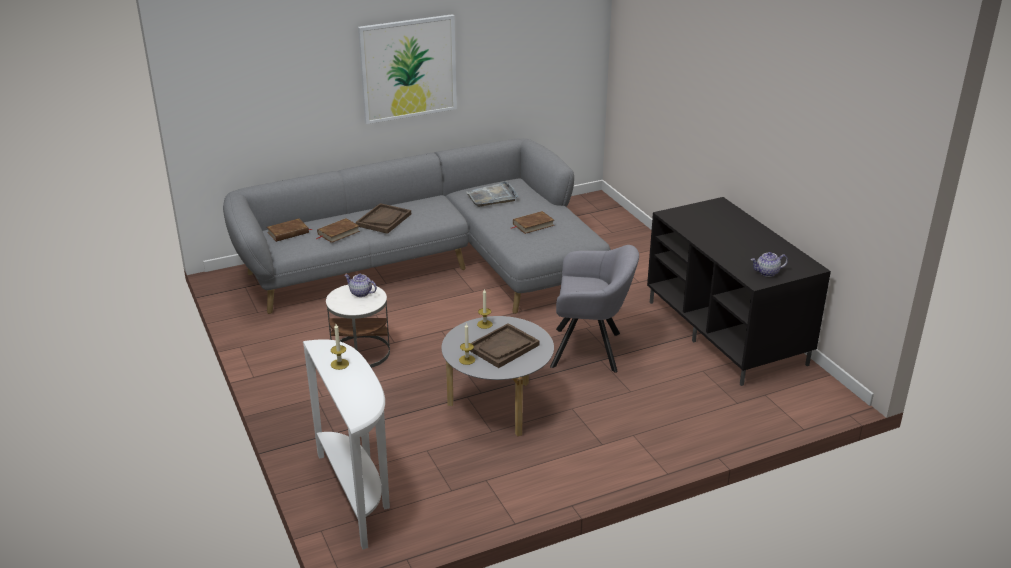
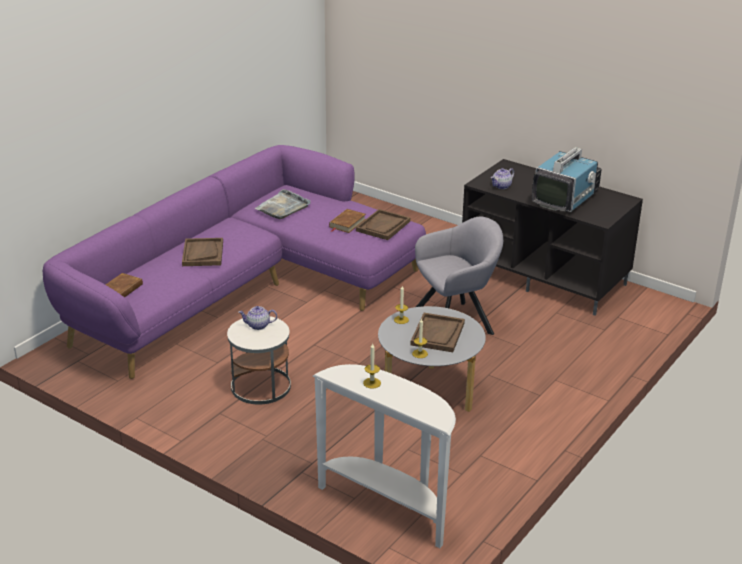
camera: 30 degrees left, 0 degrees up
(338, 233) = (172, 277): brown book -> none
(408, 68) = (179, 95): picture -> none
(433, 265) = (245, 288): grey sofa -> purple sofa
(563, 236) = (383, 226): none -> brown tray
(742, 250) = (565, 199): none -> television
(767, 273) = (602, 212): teapot -> teapot (501, 186)

